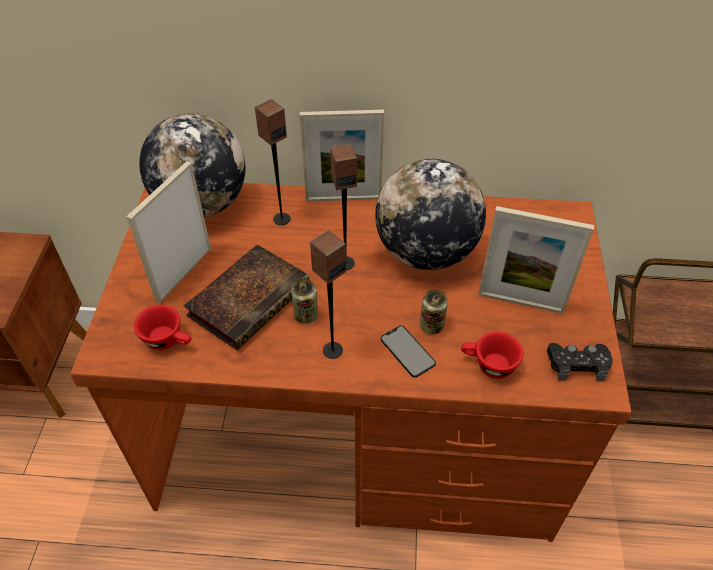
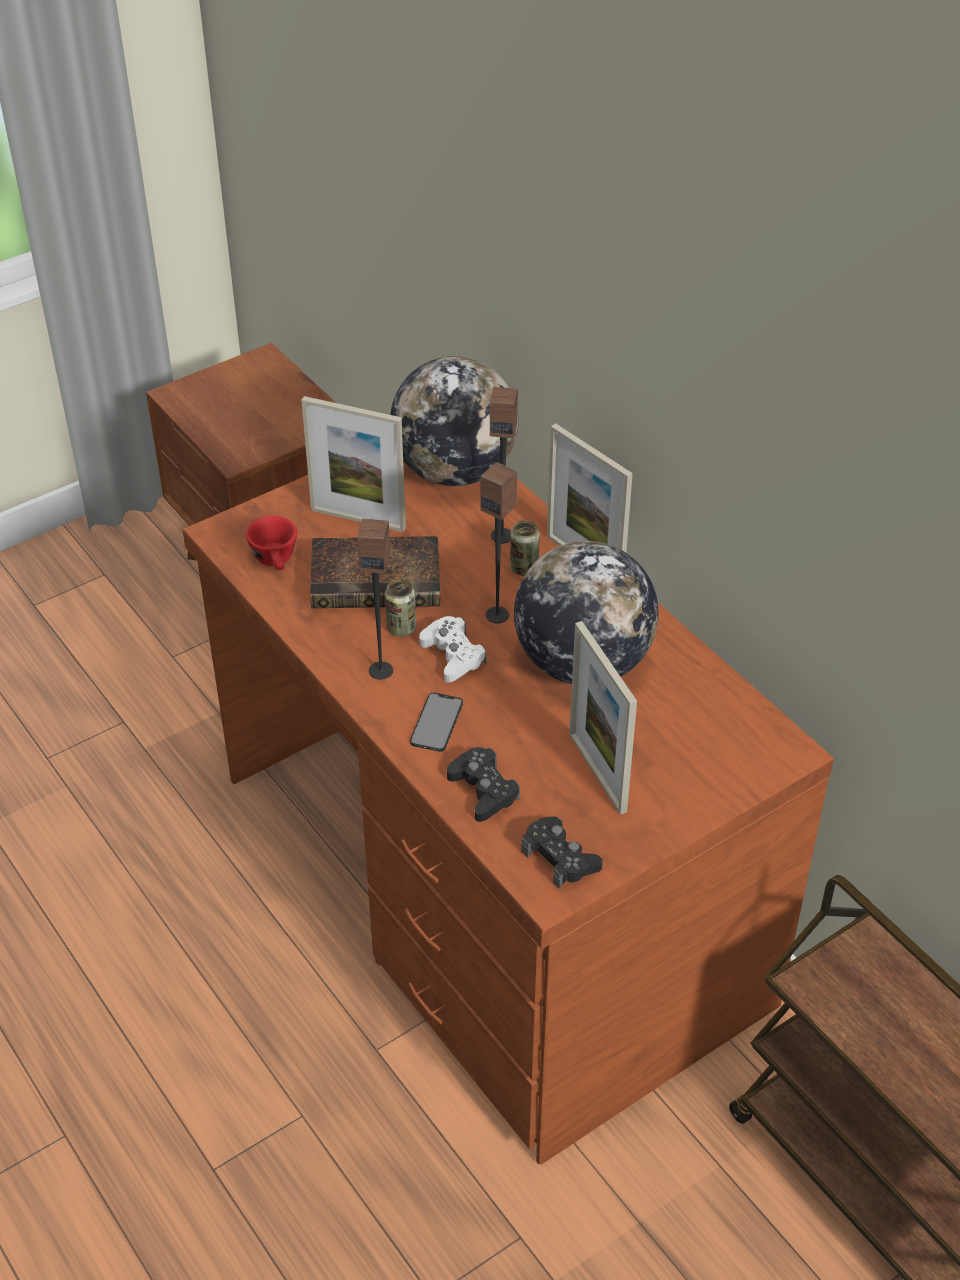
camera: 50 degrees right, 5 degrees down
(184, 274) = (358, 519): picture frame -> picture frame turned 150 degrees counterclockwise
(357, 305) = (453, 655): none -> white game controller
(431, 326) = (488, 722): can -> can (524, 568)
(488, 365) = (483, 790): red cup -> black game controller

